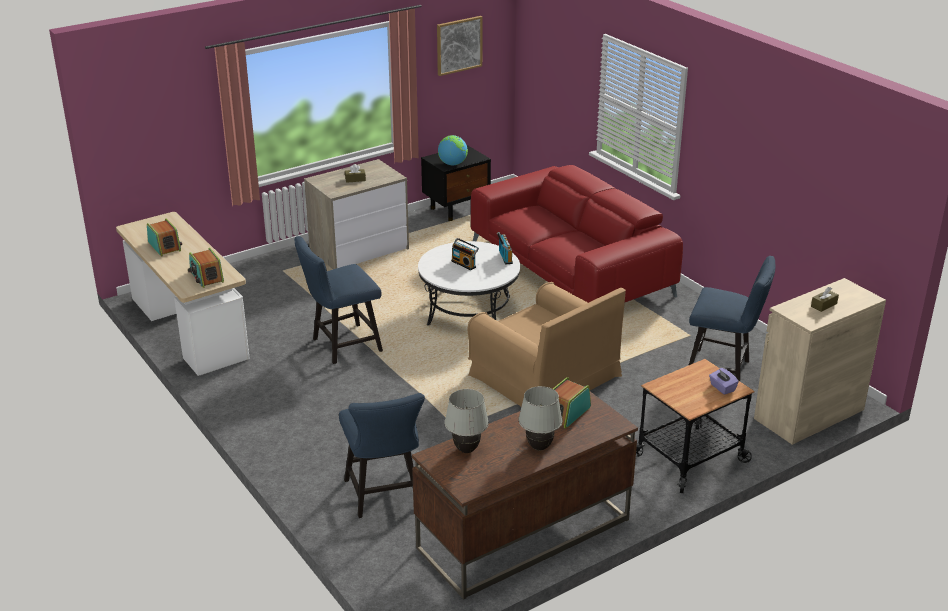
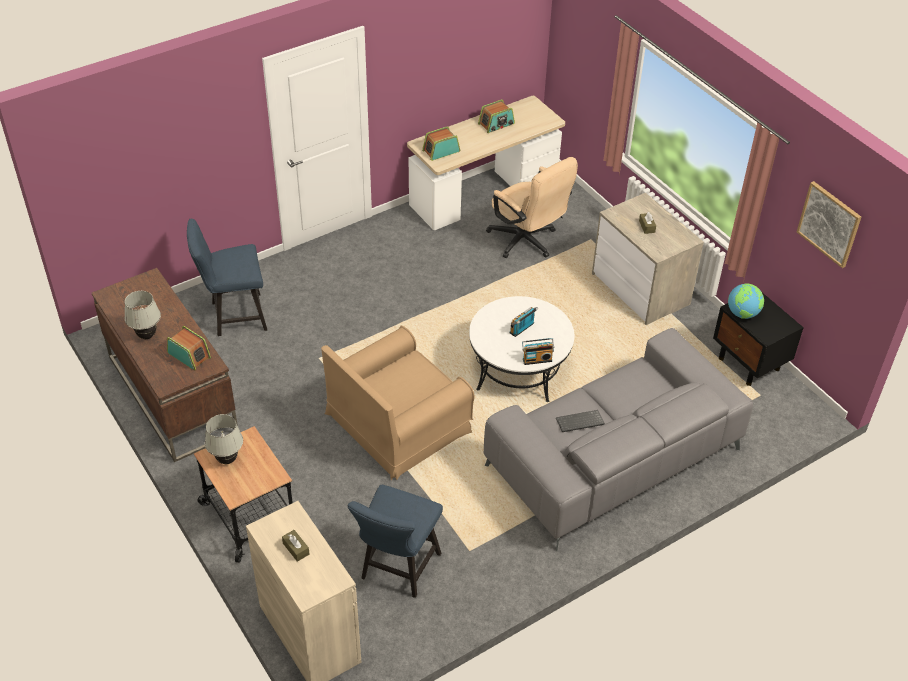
camera: 90 degrees right, 15 degrees up
(280, 304) = (527, 242): none -> beige office chair
(342, 346) = (454, 284): blue chair -> none
(466, 449) = (154, 295): white table lamp -> white table lamp (227, 460)
(571, 270) = (612, 458): red sofa -> grey sofa
(578, 242) = (579, 422): none -> keyboard
(722, 388) = (238, 485): purple tissue box -> none

